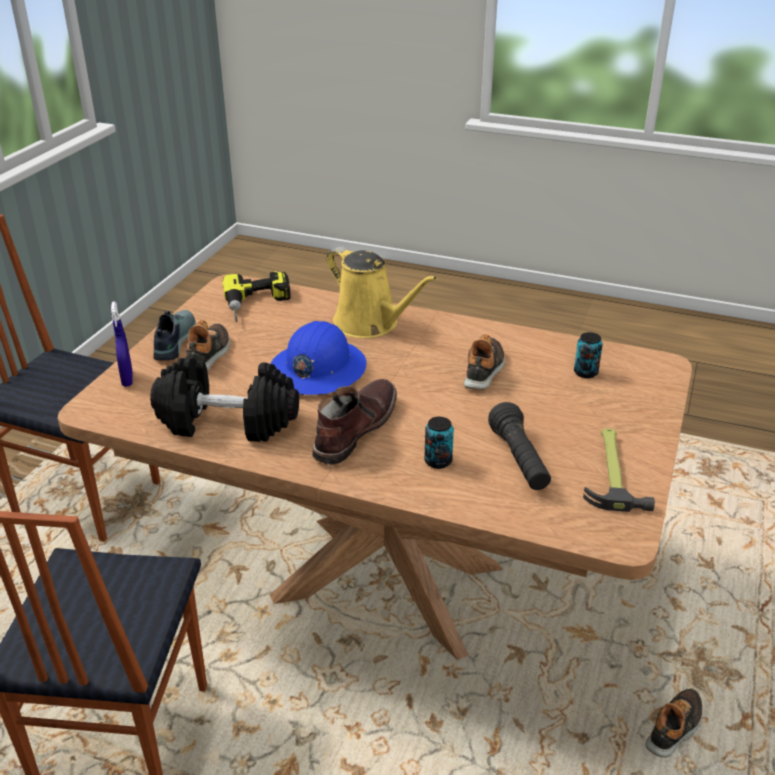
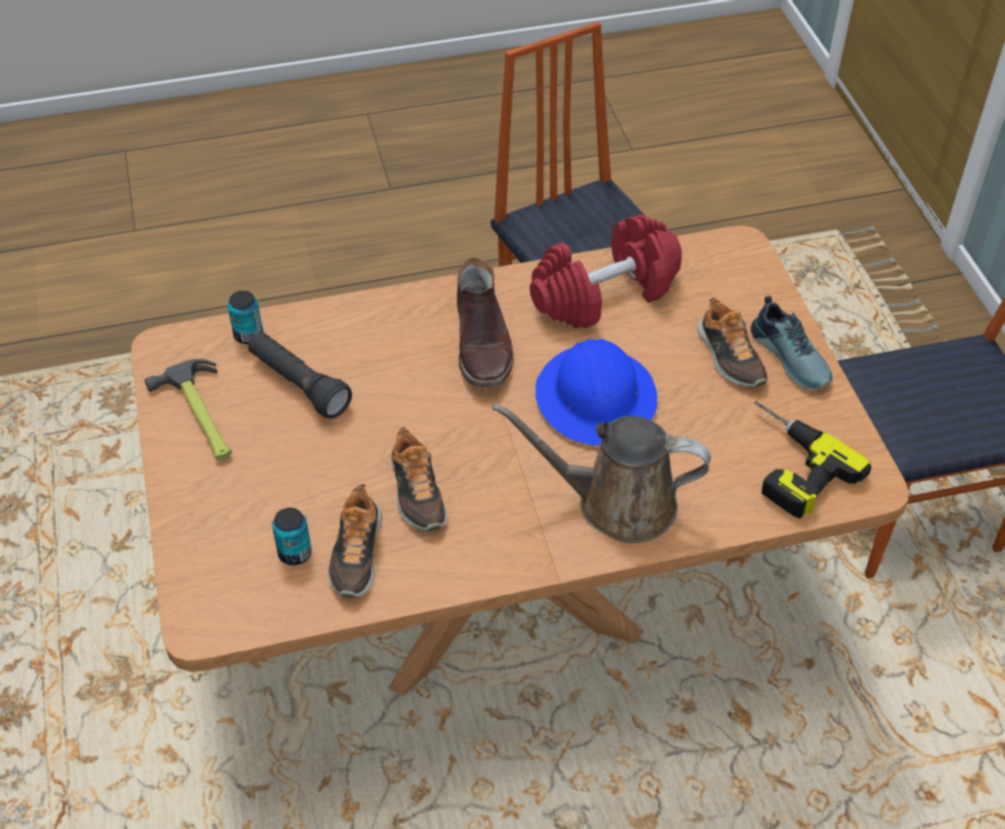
camera: 145 degrees right, 15 degrees up
(127, 379) = (759, 290): blue spray bottle -> none
(228, 421) = (604, 294): black dumbbell -> red dumbbell
(370, 324) = (616, 503): yellow watering can -> brown watering can
(438, 461) = (374, 347): can -> can (248, 335)
(675, 728) = (135, 603): shoe -> shoe (356, 554)

